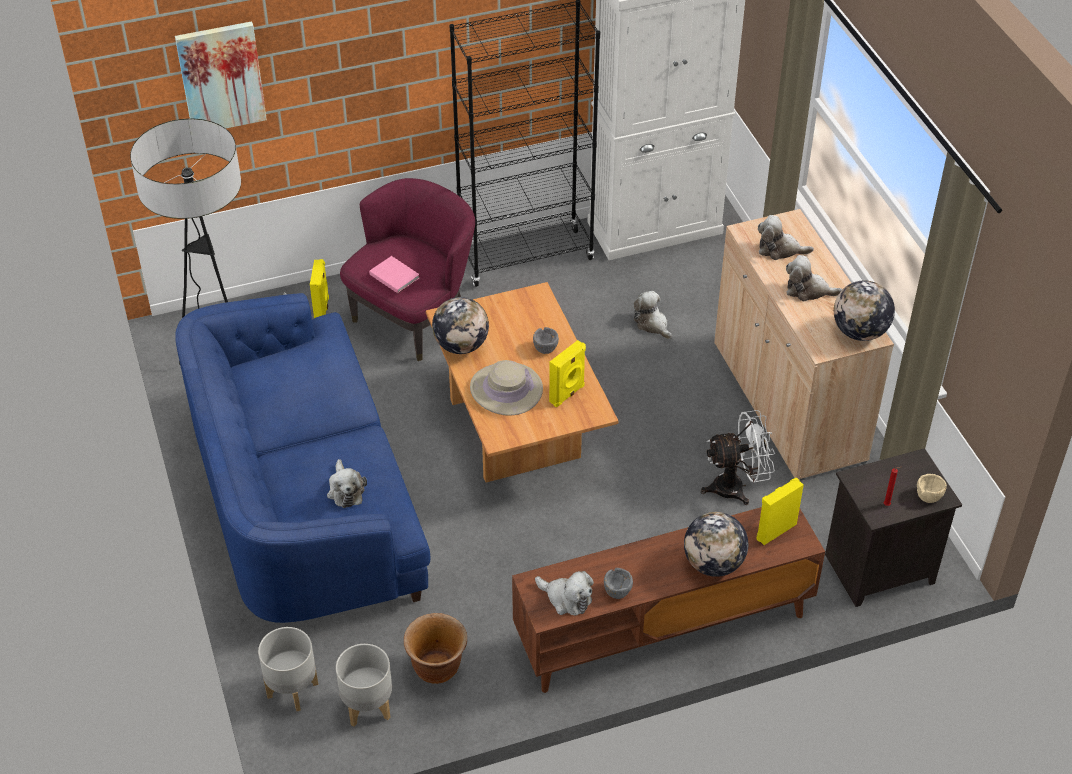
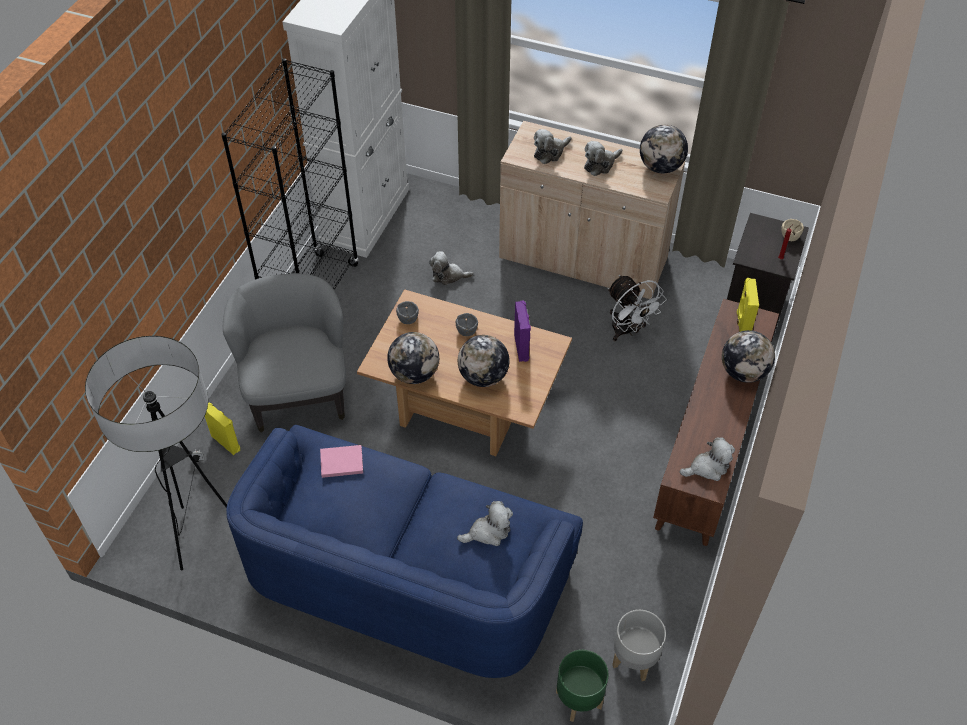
camera: 50 degrees left, 5 degrees up
(221, 77) = (88, 299): picture -> none
(292, 690) = (578, 700): grey planter -> green planter
(345, 490) = (488, 532): plush toy -> plush toy turned 45 degrees counterclockwise
(394, 275) = (295, 367): pink book -> pink book (340, 462)
(414, 317) = (298, 394): purple armchair -> grey armchair
(437, 668) = (635, 594): brown planter -> none
(506, 389) = (483, 377): beige hat -> globe
(568, 394) = (522, 347): yellow speaker -> purple speaker
(617, 591) = (724, 436): grey bowl -> grey bowl (408, 319)
(736, 487) = (627, 331): white fan -> white fan turned 120 degrees clockwise

